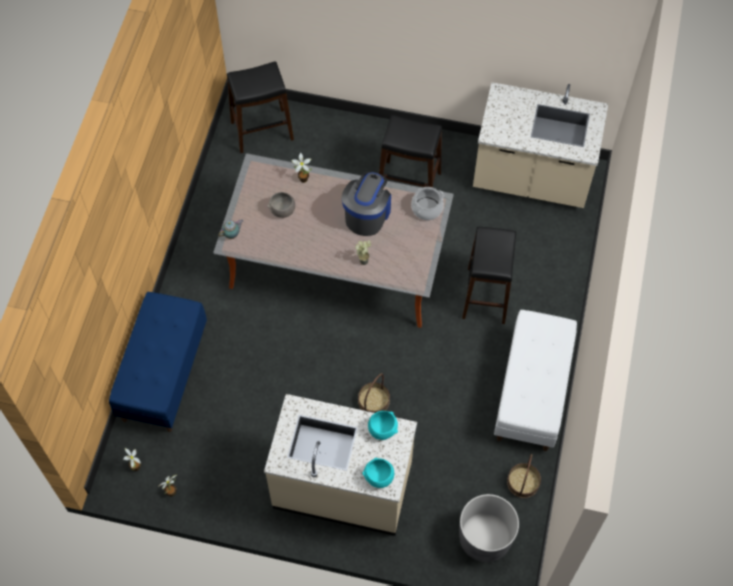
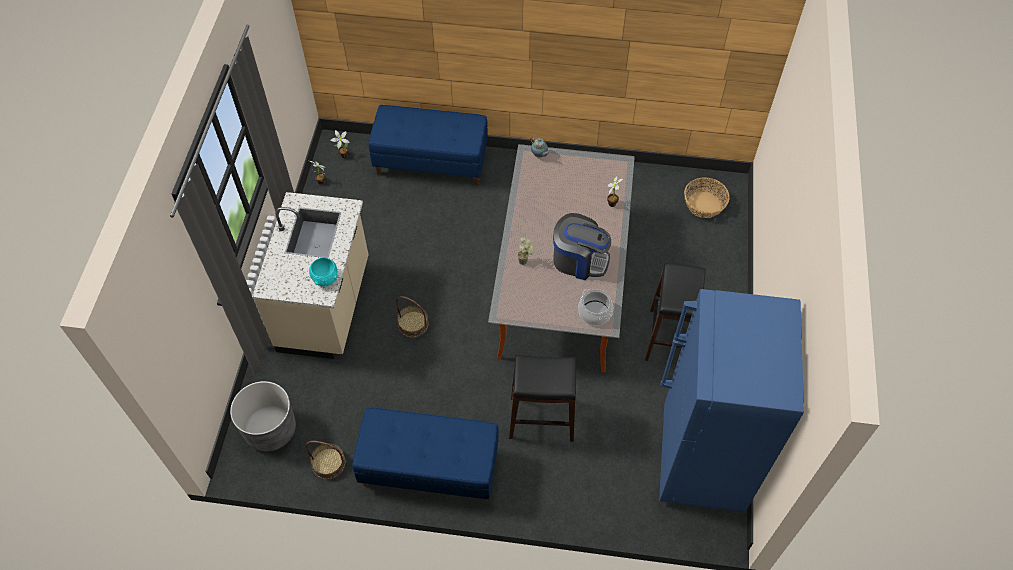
camera: 85 degrees right, 5 degrees down
(262, 131) = (704, 205): black stool -> basket
(282, 210) = (572, 190): grey bowl -> none
(378, 477) = (276, 278): turquoise bowl -> none
(531, 179) = (701, 460): beige counter -> blue fridge
(532, 393) = (429, 469): white bench -> blue bench

